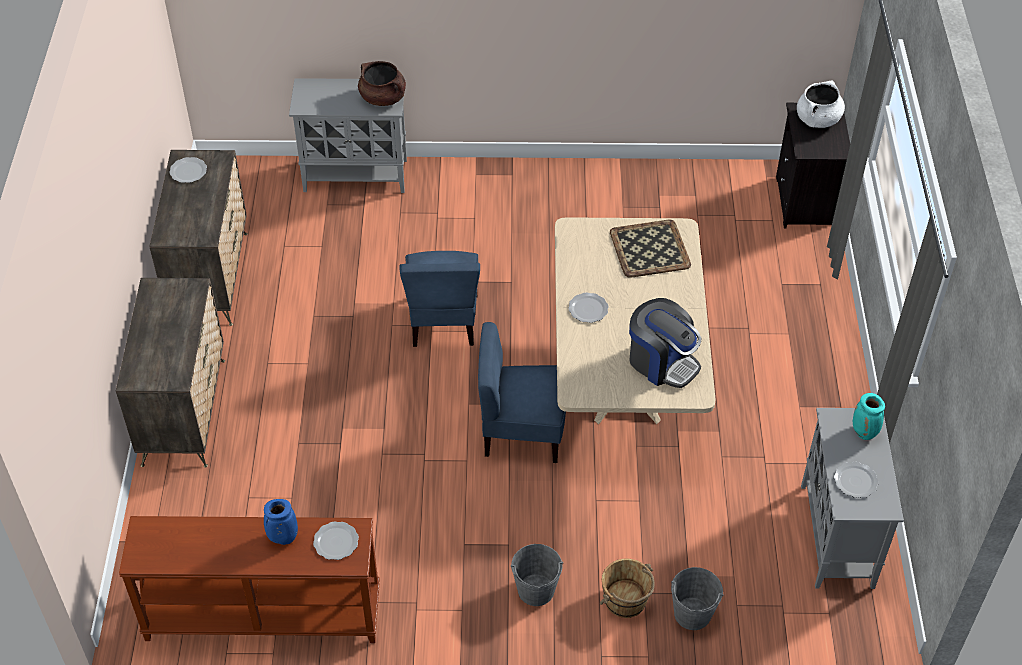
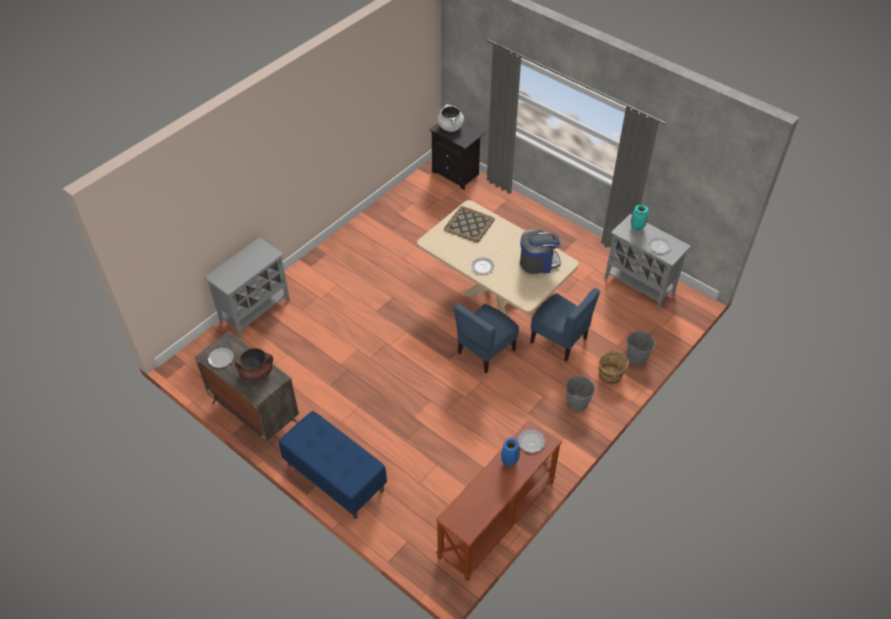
camera: 50 degrees left, 0 degrees up
(185, 410) = (334, 477): dresser -> blue bench
(383, 98) = (262, 253): brown cooking pot -> brown cooking pot (257, 372)
(443, 321) = (389, 337): blue chair -> blue chair (559, 340)

